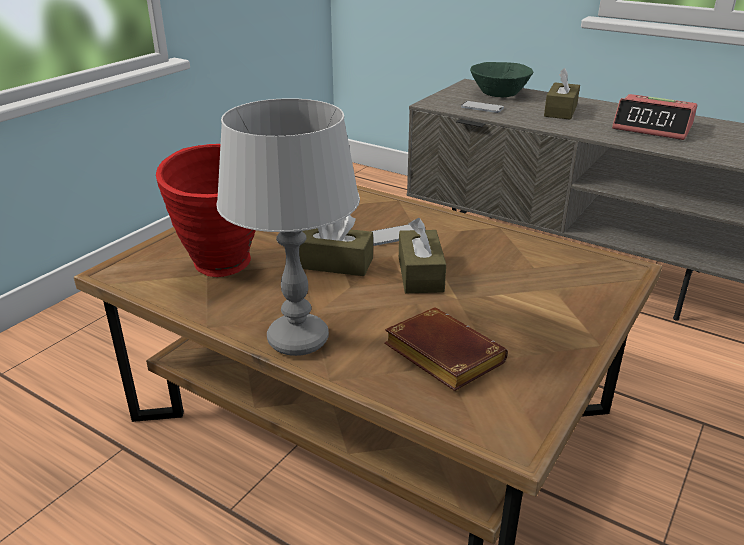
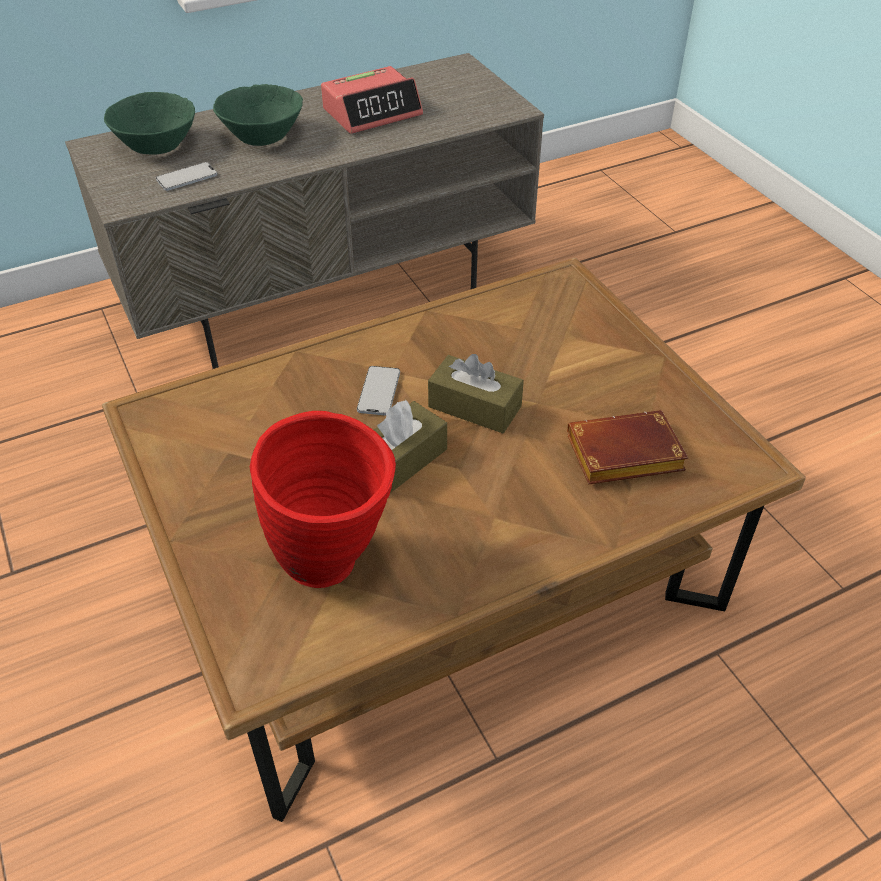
camera: 60 degrees left, 15 degrees up
(297, 340) = (536, 546): grey table lamp -> none
(560, 111) = (263, 136): brown tissue box -> green bowl

